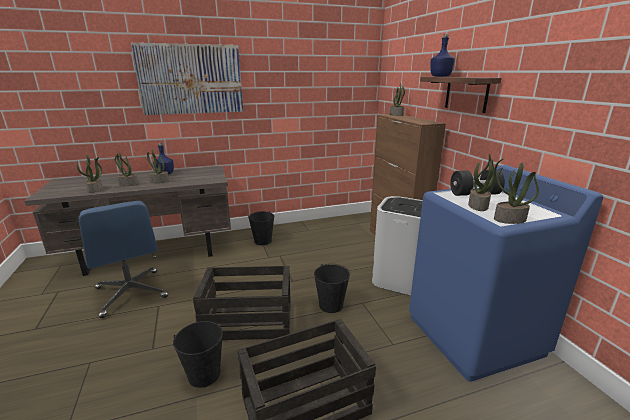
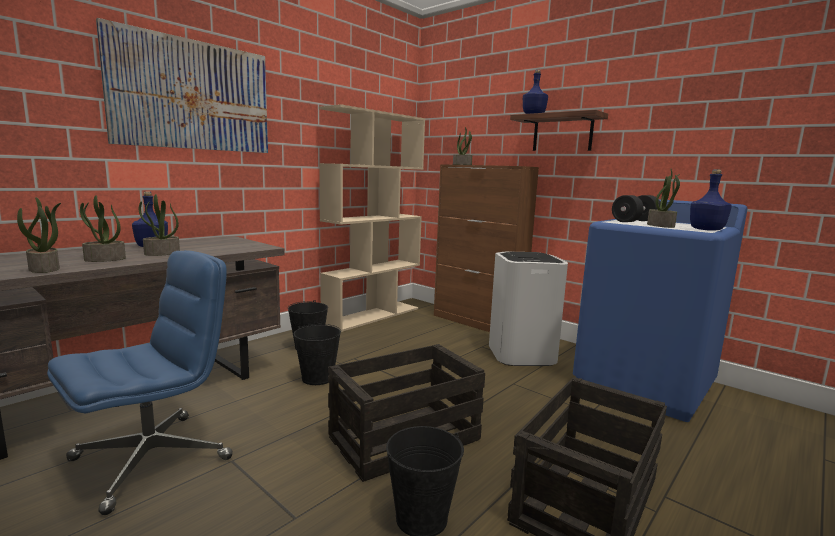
camera: 30 degrees left, 10 degrees down
(131, 293) = (153, 458): blue office chair -> blue office chair turned 75 degrees counterclockwise
(326, 223) = (372, 315): none -> beige bookcase
(331, 305) = (483, 394): black bucket -> black bucket (317, 378)
(509, 220) = (706, 230): potted plant -> blue bottle

